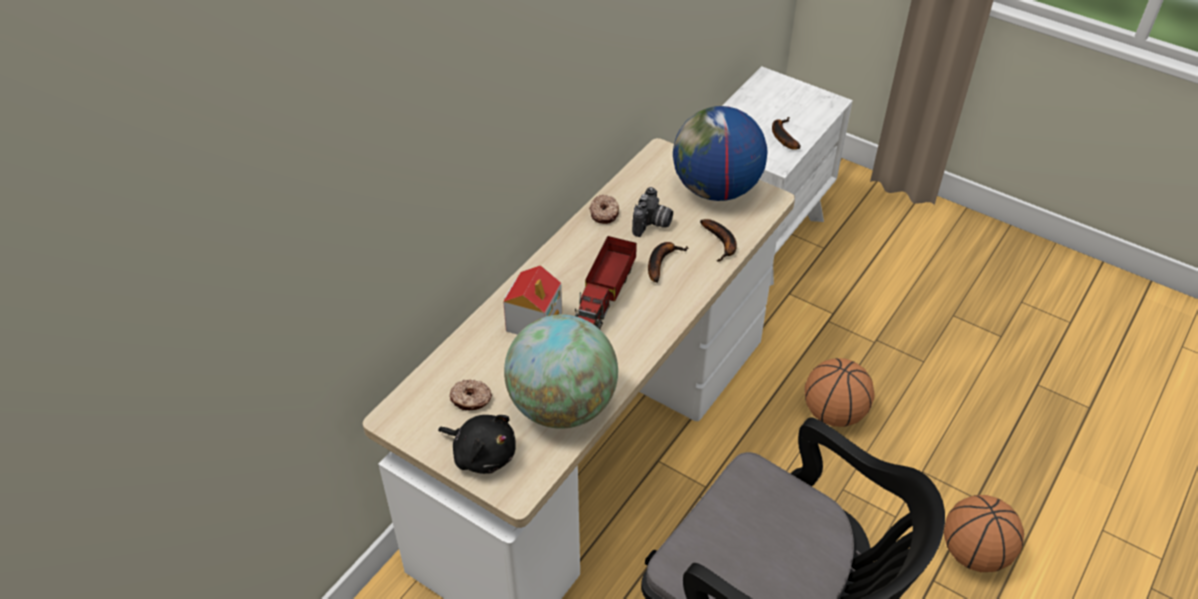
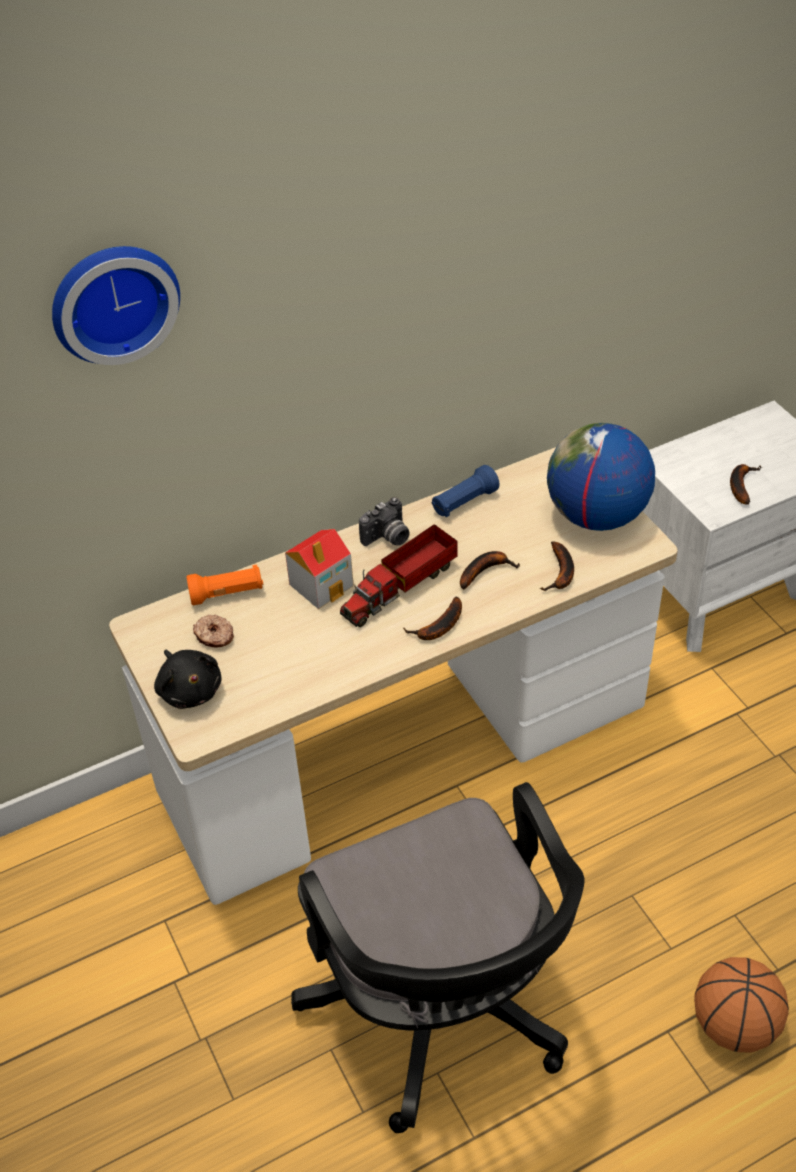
camera: 30 degrees right, 0 degrees up
(348, 95) = (113, 300): none -> wall clock
(456, 359) = (227, 594): none -> orange flashlight
(562, 406) = (290, 674): globe -> none
(604, 213) = (464, 502): donut -> blue flashlight
(652, 224) = (504, 530): camera -> camera (387, 538)
(657, 321) = (438, 627): none -> banana
(833, 413) = (675, 813): basketball -> none

